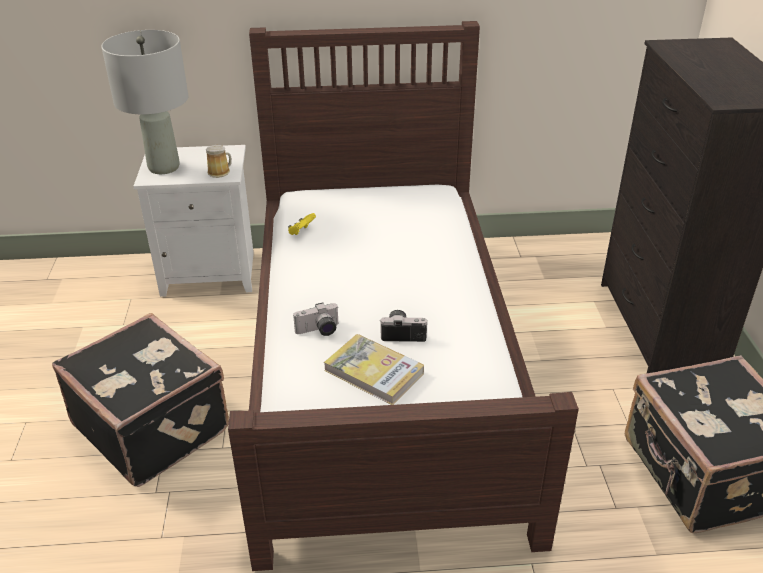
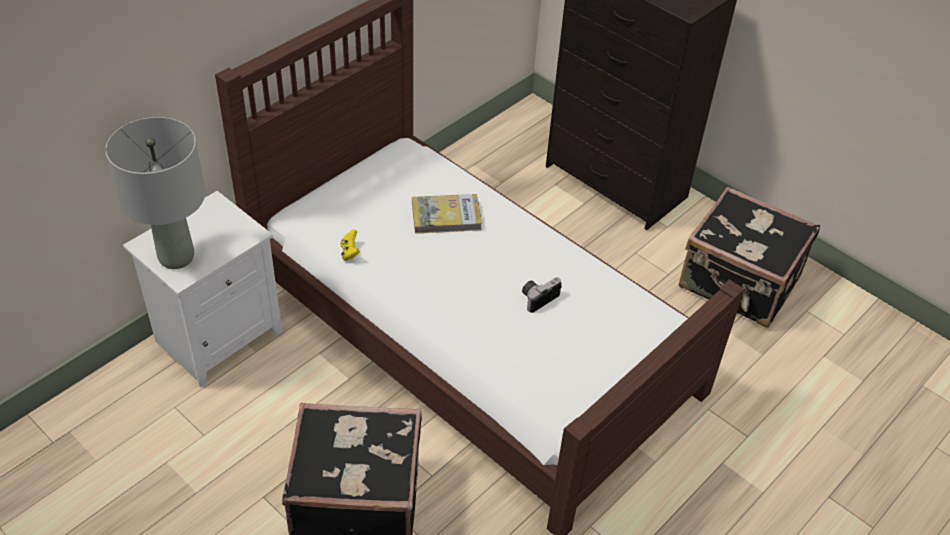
camera: 45 degrees left, 10 degrees up
(220, 172) = (239, 233): mug -> none
(319, 331) = (480, 333): camera -> none
(374, 372) = (556, 340): book -> book (446, 216)

